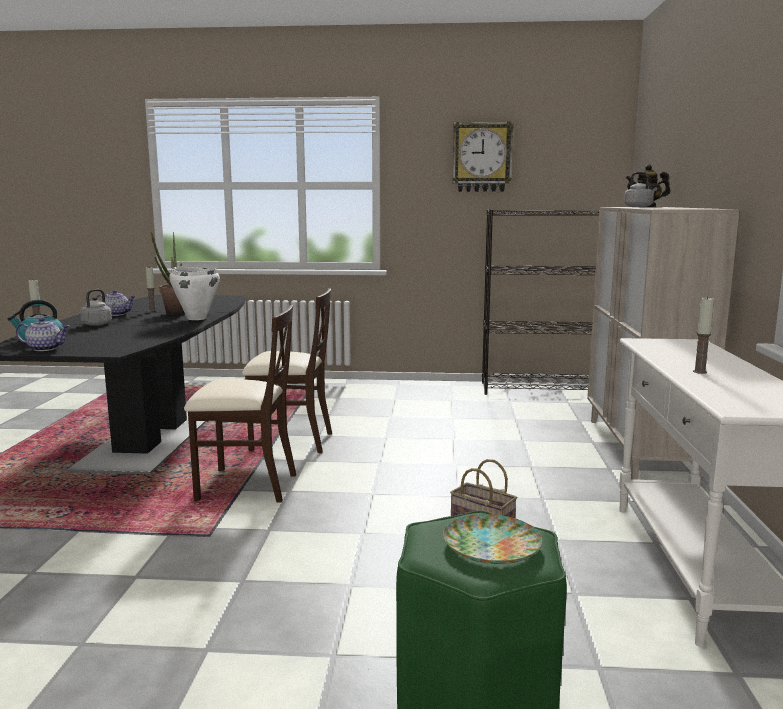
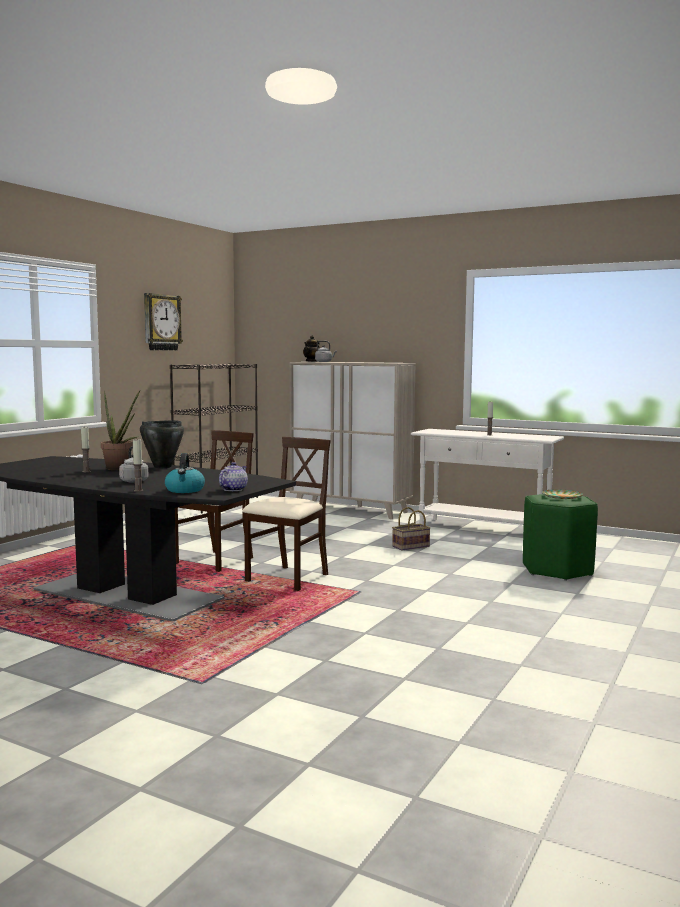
camera: 65 degrees left, 5 degrees down
(117, 314) = (83, 477): teapot -> none
(196, 318) = (162, 467): white cooking pot -> black cooking pot

